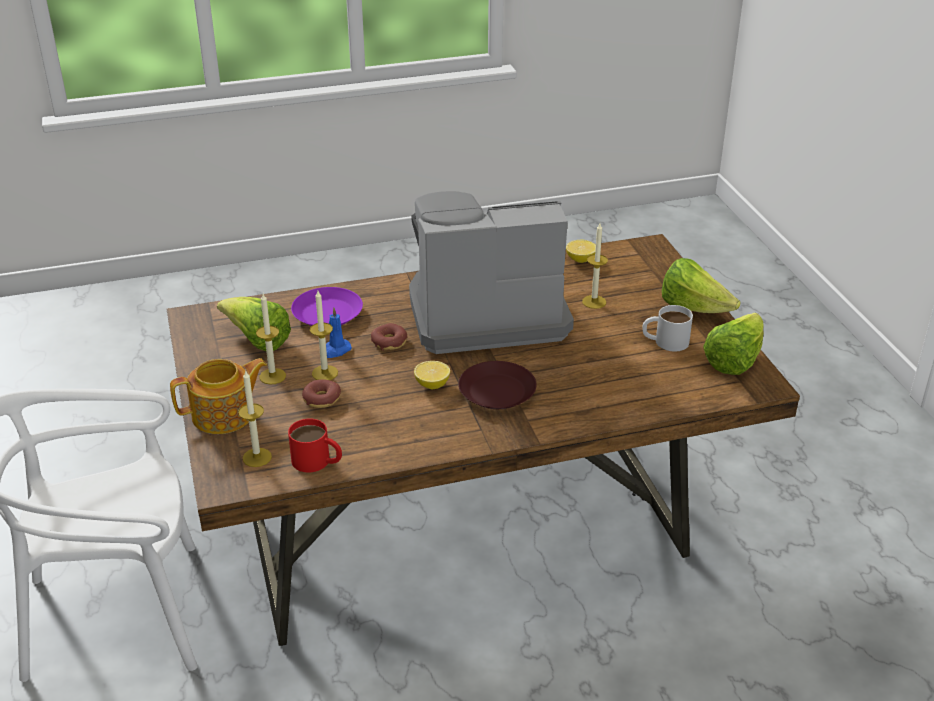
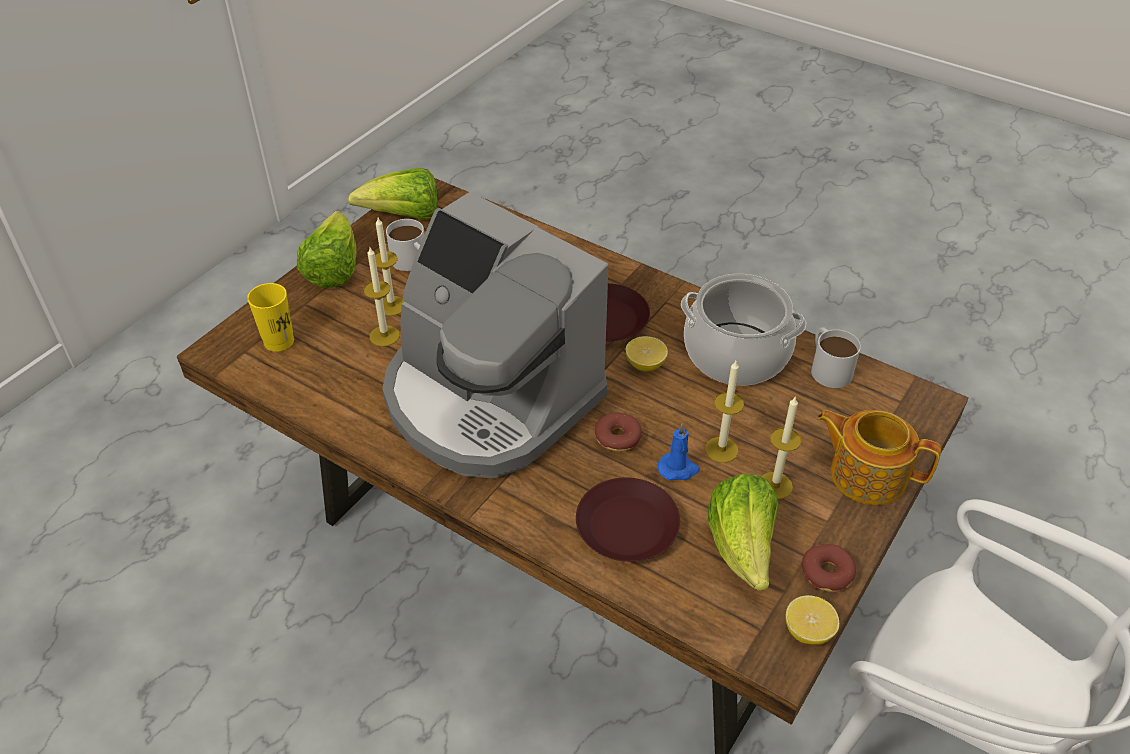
camera: 130 degrees left, 10 degrees up
(257, 457) = (876, 407): candle -> candle (391, 305)
(317, 462) = (827, 367): red mug -> white mug
(321, 399) = (757, 423): donut -> donut (827, 573)
(326, 313) = (627, 527): purple plate -> brown plate
(387, 429) = (736, 354): none -> cooking pot
(580, 260) = (300, 387): lemon -> lemon (808, 631)
(634, 266) = (279, 341): none -> yellow cup

